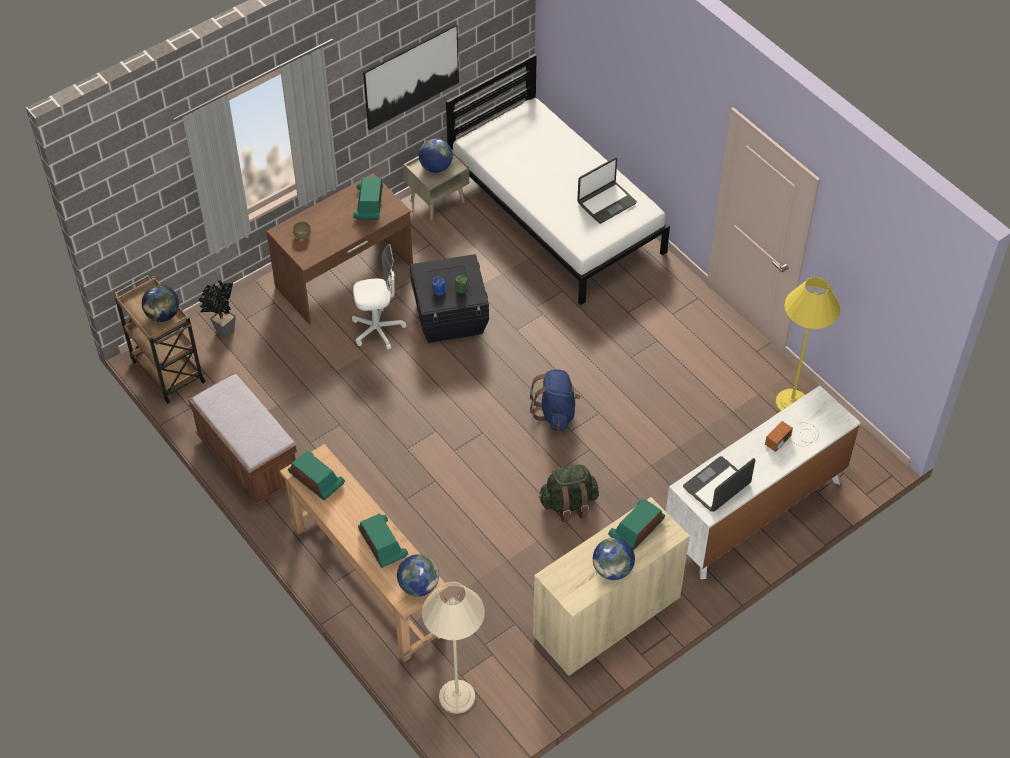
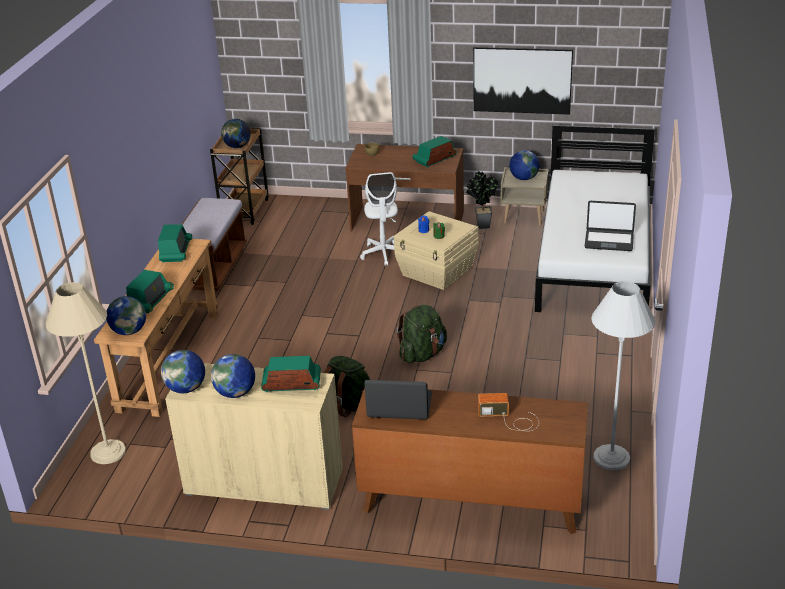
camera: 50 degrees right, 20 degrees down
(222, 331) = (300, 210): potted plant -> potted plant (480, 225)
(378, 330) = (383, 254): white office chair -> white office chair turned 45 degrees clockwise
(451, 317) = (437, 272): black storage box -> beige storage box
(556, 413) = (422, 354): blue backpack -> green backpack
(573, 596) = (186, 388): none -> globe
(754, 512) = (470, 501): white dresser -> brown dresser
(791, 403) = (611, 458): yellow floor lamp -> white floor lamp

